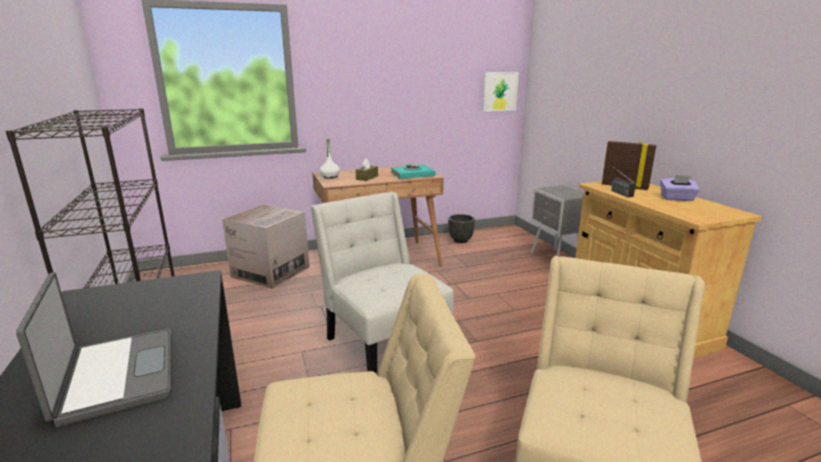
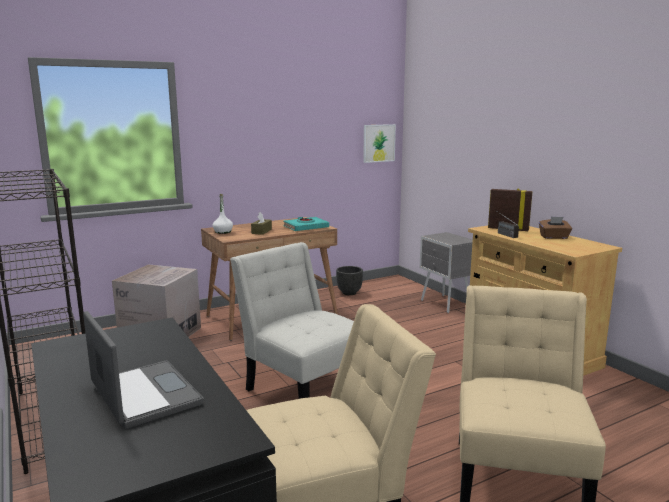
camera: 10 degrees left, 5 degrees down
(677, 198) = (554, 237): purple tissue box -> brown tissue box

